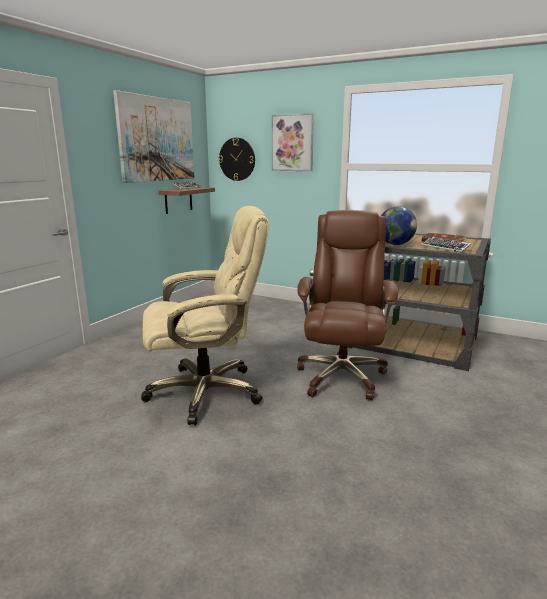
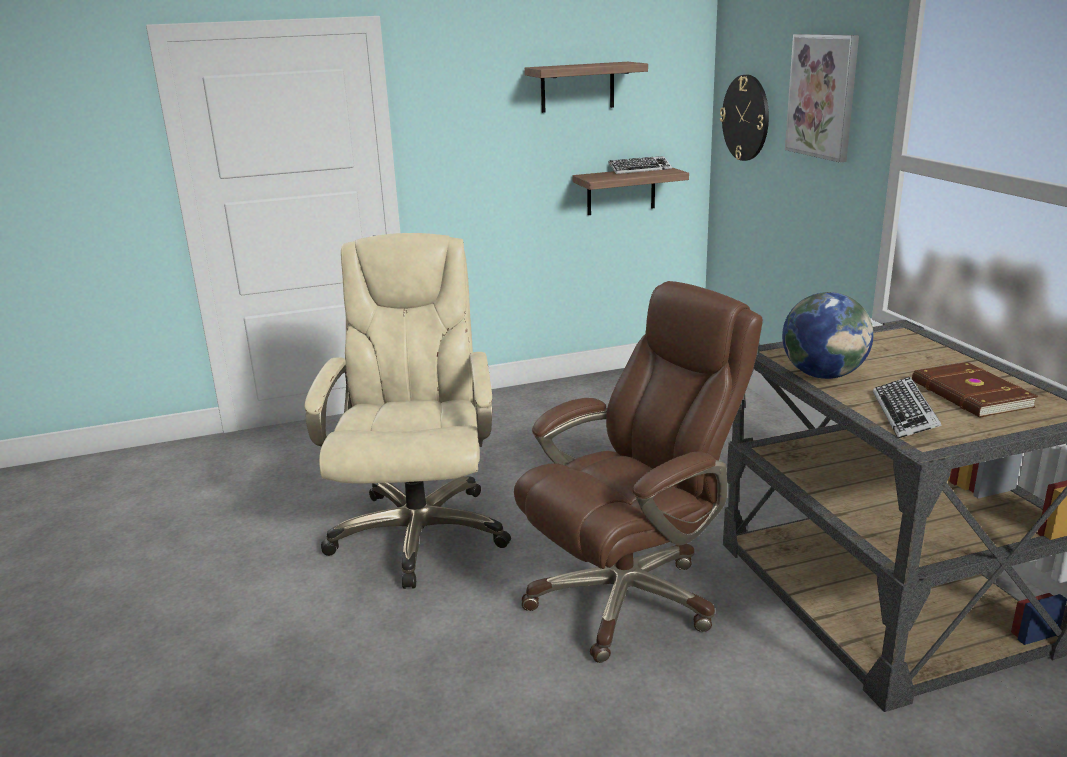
camera: 45 degrees right, 5 degrees up
(157, 139) = (577, 87): picture -> shelf
(205, 392) = (419, 533): beige office chair -> beige office chair turned 120 degrees counterclockwise

